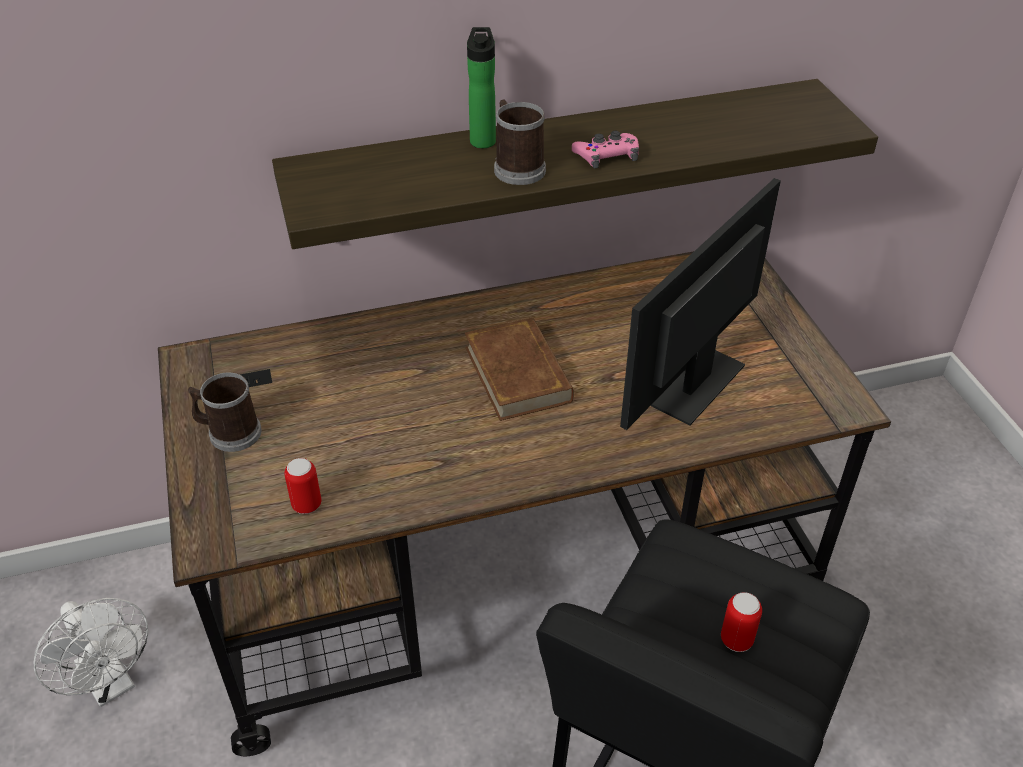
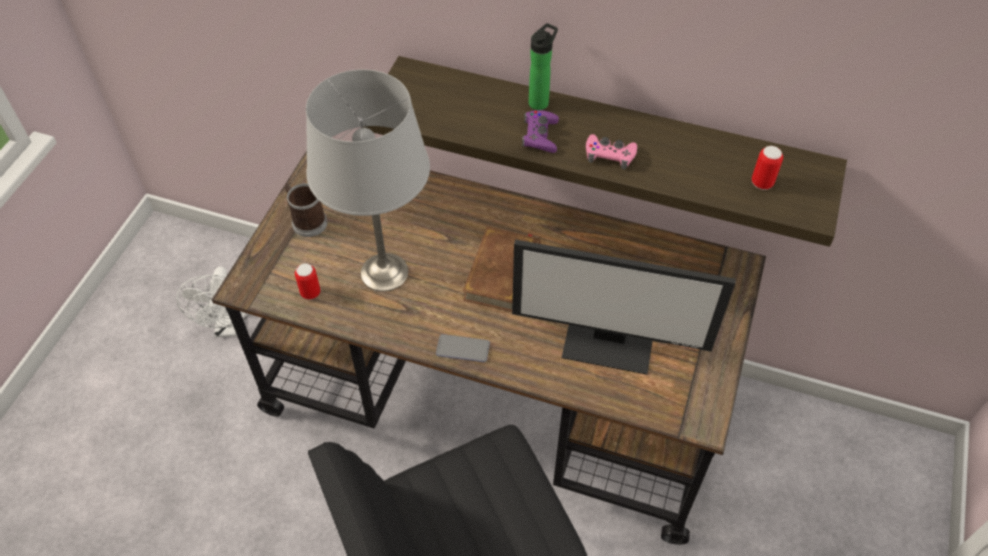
camera: 35 degrees right, 10 degrees up
(379, 437) = (384, 271): none -> grey table lamp
(516, 167) = (540, 135): mug -> purple game controller
(547, 467) = (463, 349): none -> phone
(690, 383) = (609, 343): monitor -> monitor turned 150 degrees counterclockwise
(736, 640) = (477, 528): can -> can (762, 183)

